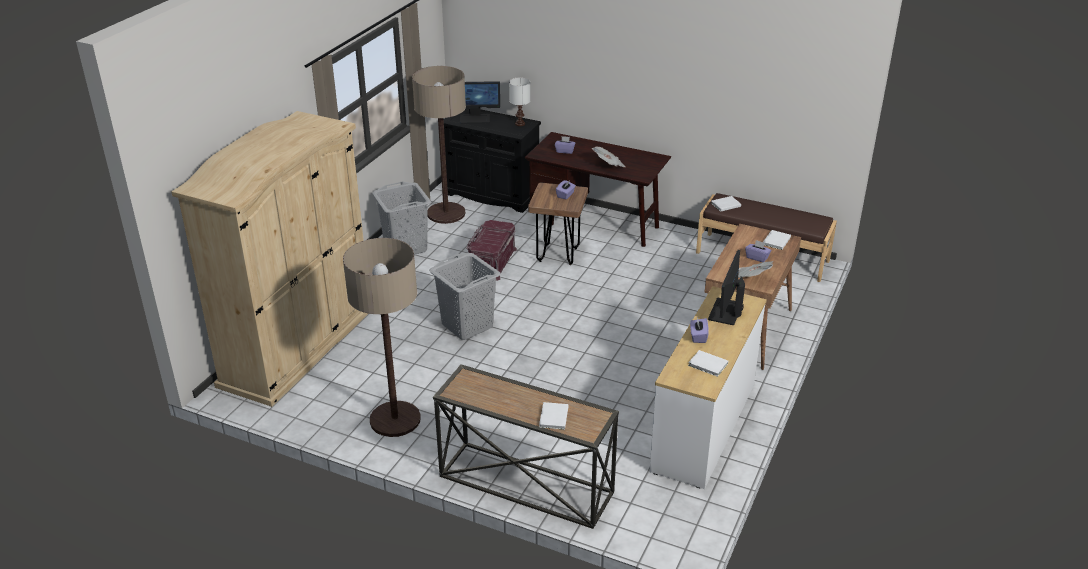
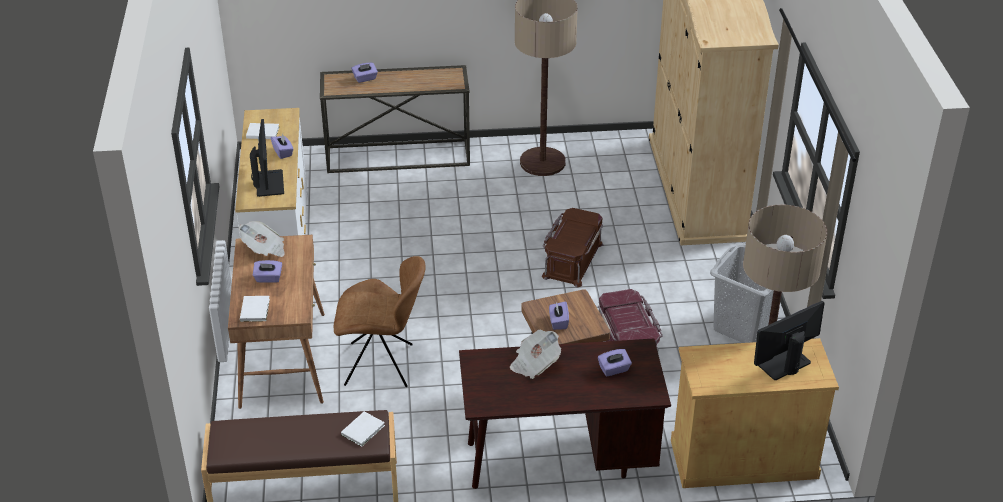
camera: 150 degrees right, 5 degrees up
(467, 326) = (572, 260): grey laundry basket -> brown storage box
(492, 194) = (743, 458): black cabinet -> beige cabinet
(520, 124) = (712, 377): white table lamp -> none
(553, 418) = (365, 78): white book -> purple tissue box
(671, 304) = (382, 365): none -> brown chair

